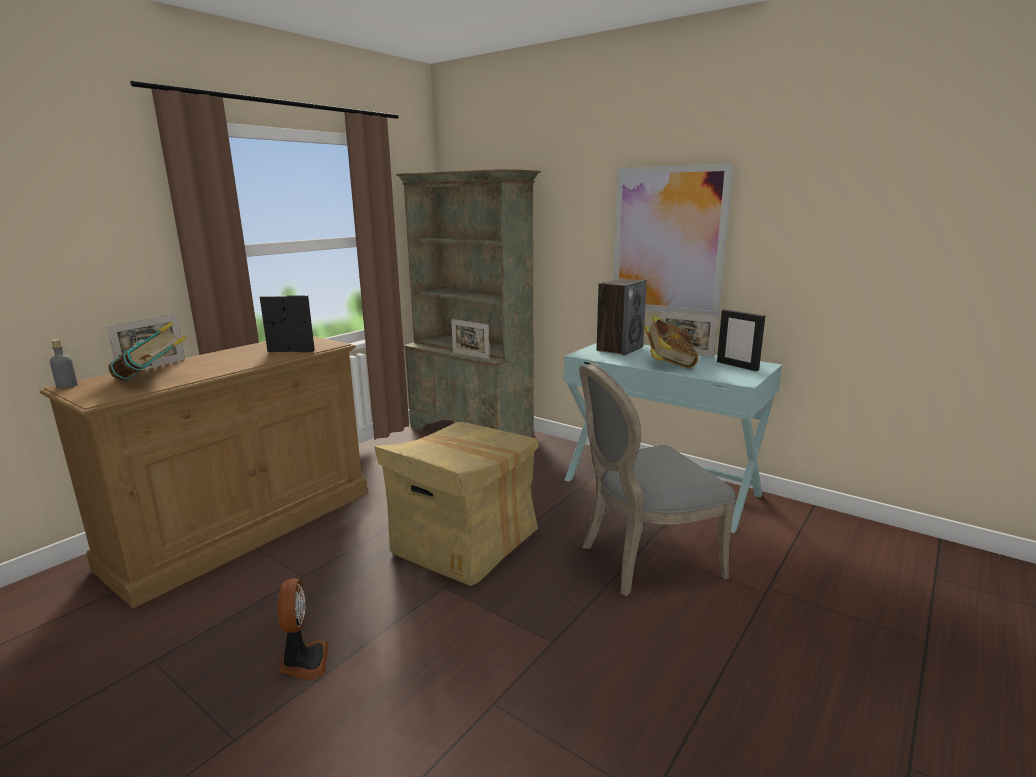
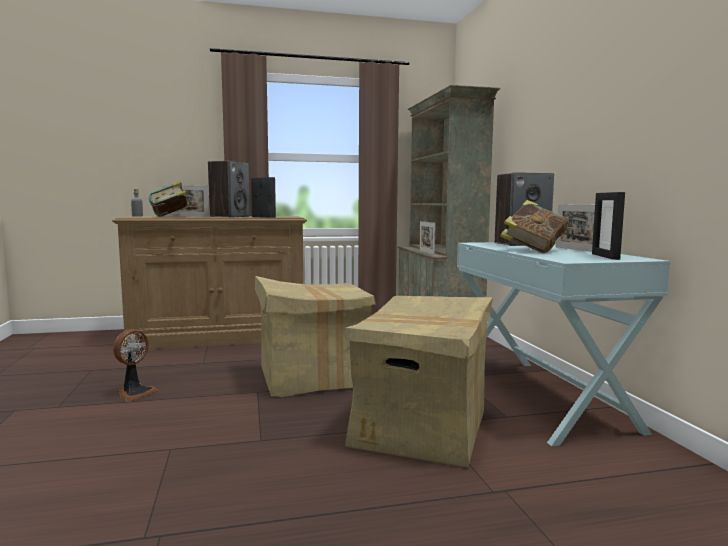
camera: 40 degrees right, 10 degrees down
(233, 357) = (230, 216): none -> speaker
(643, 559) = (421, 429): grey chair -> cardboard box
(668, 241) = (582, 132): picture -> none

